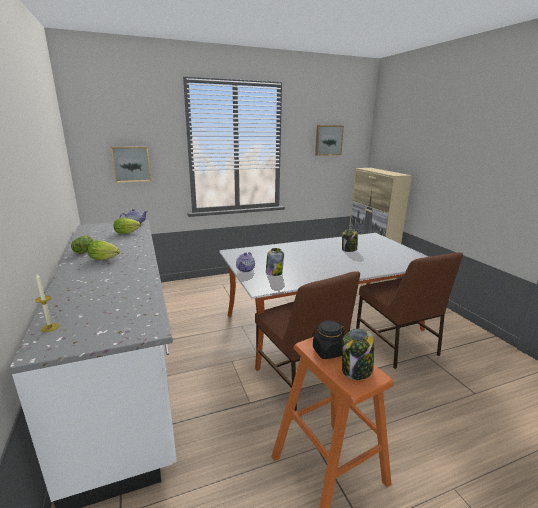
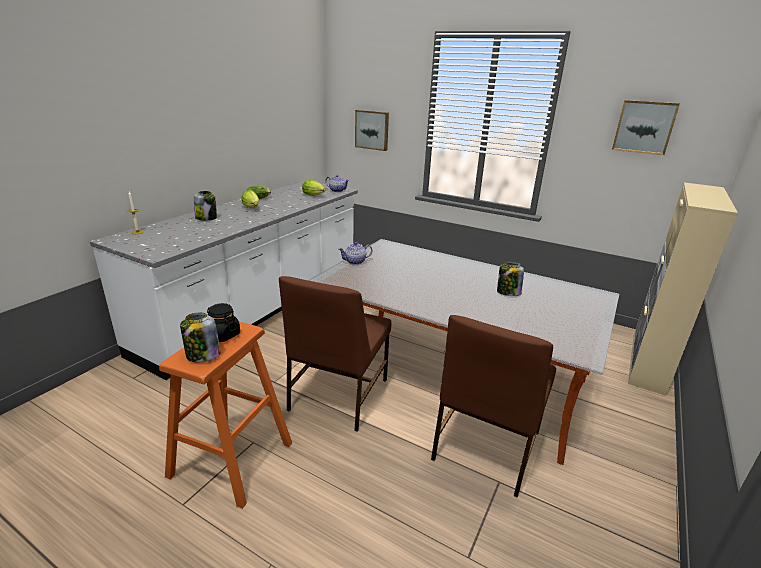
camera: 50 degrees right, 5 degrees up
(274, 273) = (369, 274): jar -> jar (206, 218)

